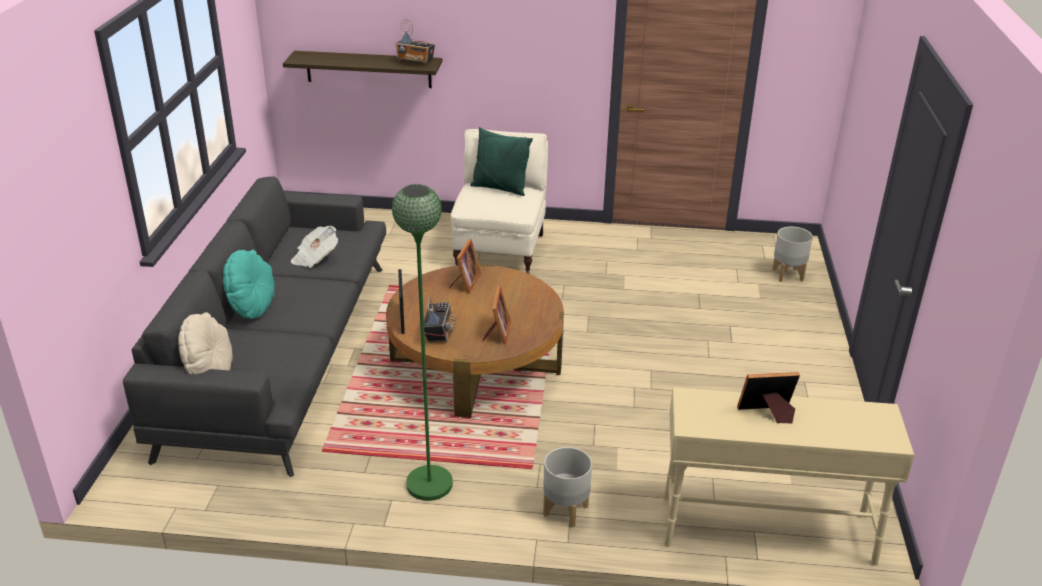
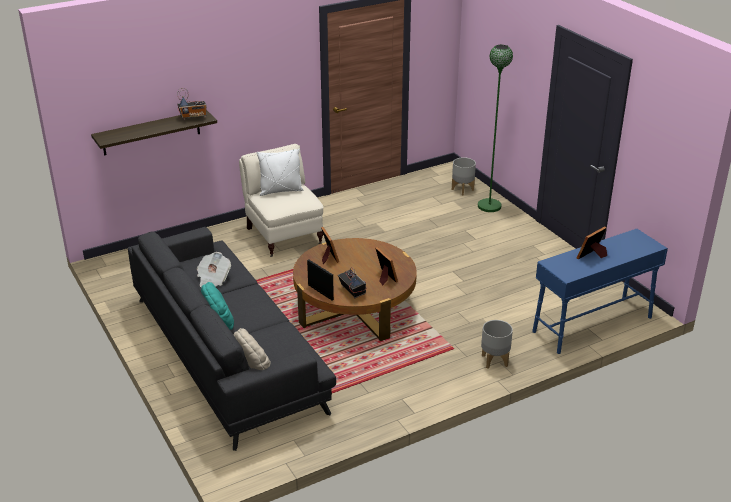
camera: 35 degrees left, 0 degrees up
(429, 484) = (411, 381): green floor lamp -> green floor lamp (489, 206)
(500, 188) = (281, 191): green pillow -> white pillow
(766, 529) = (591, 324): beige console table -> blue console table

